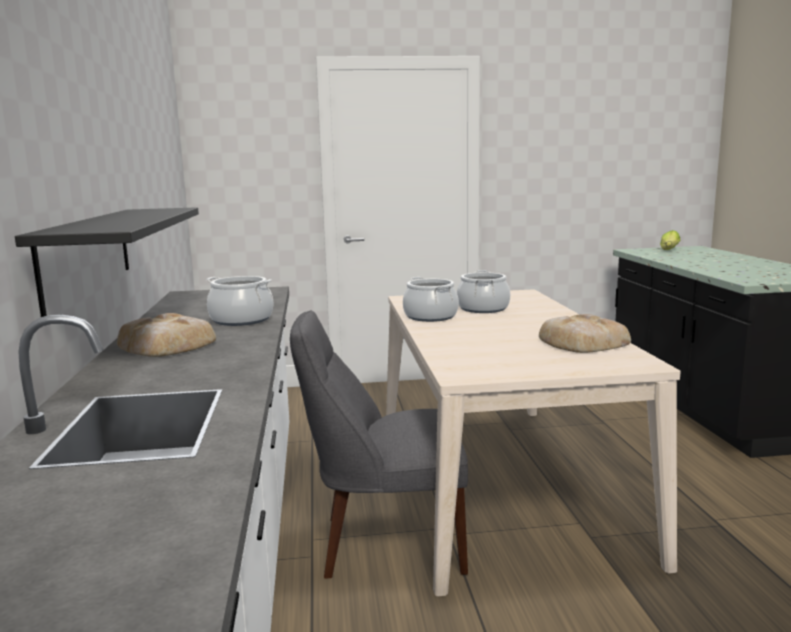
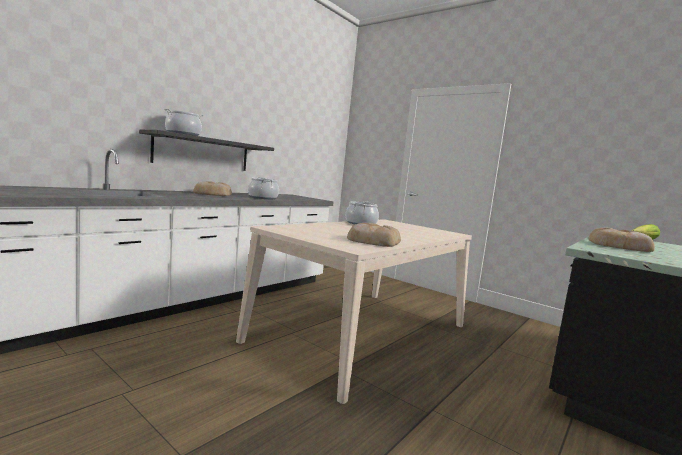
camera: 45 degrees right, 5 degrees down
(385, 543) = (264, 321): grey chair -> none
(483, 308) = (399, 229): cooking pot -> cooking pot (183, 134)
(720, 267) = (620, 246): none -> bread

